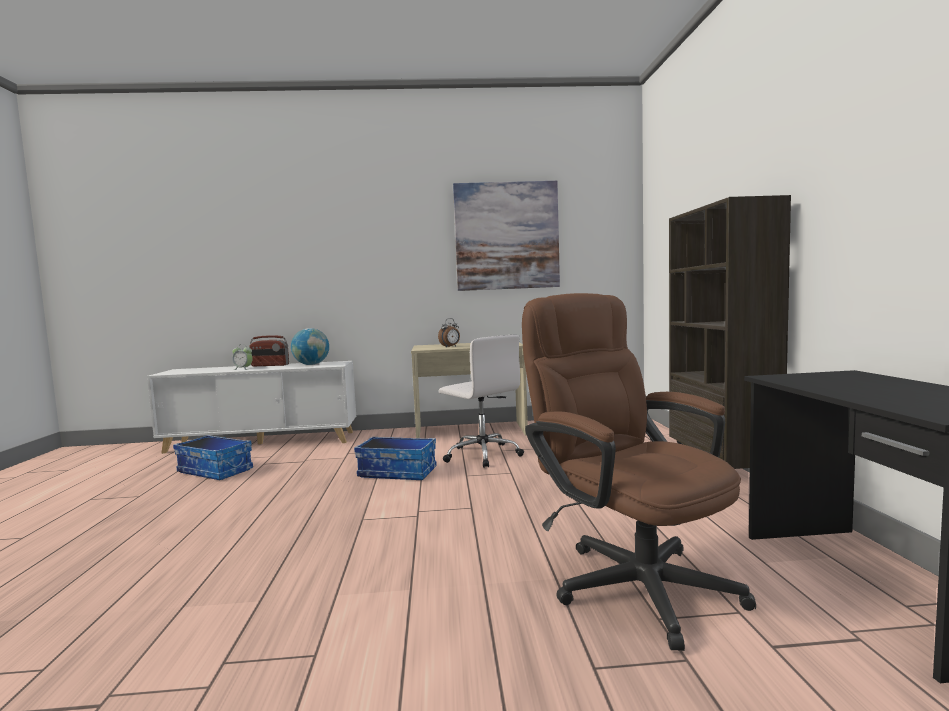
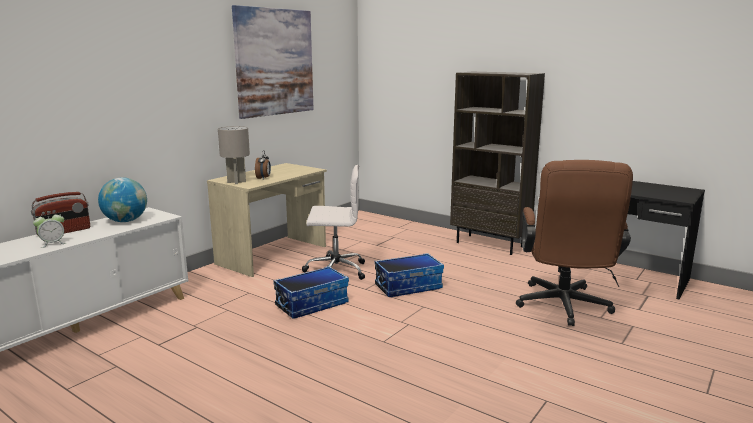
camera: 50 degrees left, 10 degrees up
(216, 470) = (123, 370): storage box -> storage box (408, 286)
(423, 347) = (237, 182): none -> grey table lamp
(630, 579) = (563, 308): brown office chair -> brown office chair turned 90 degrees counterclockwise

